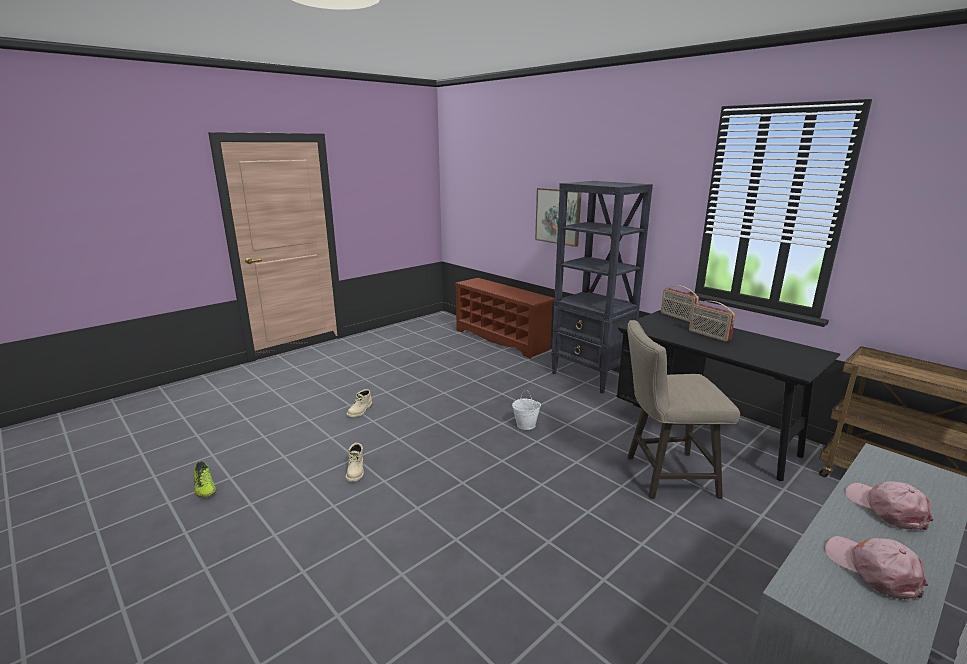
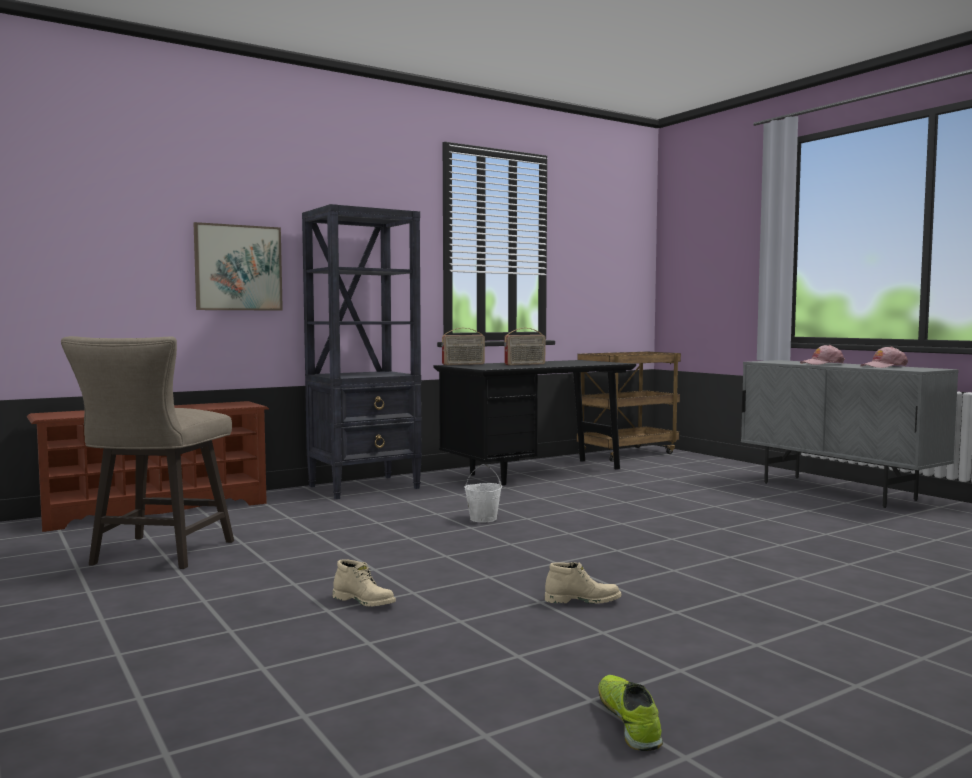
camera: 80 degrees left, 15 degrees down
(205, 488) = (629, 721): shoe -> shoe turned 75 degrees counterclockwise
(664, 476) = (609, 490): beige stool -> beige stool (157, 555)

